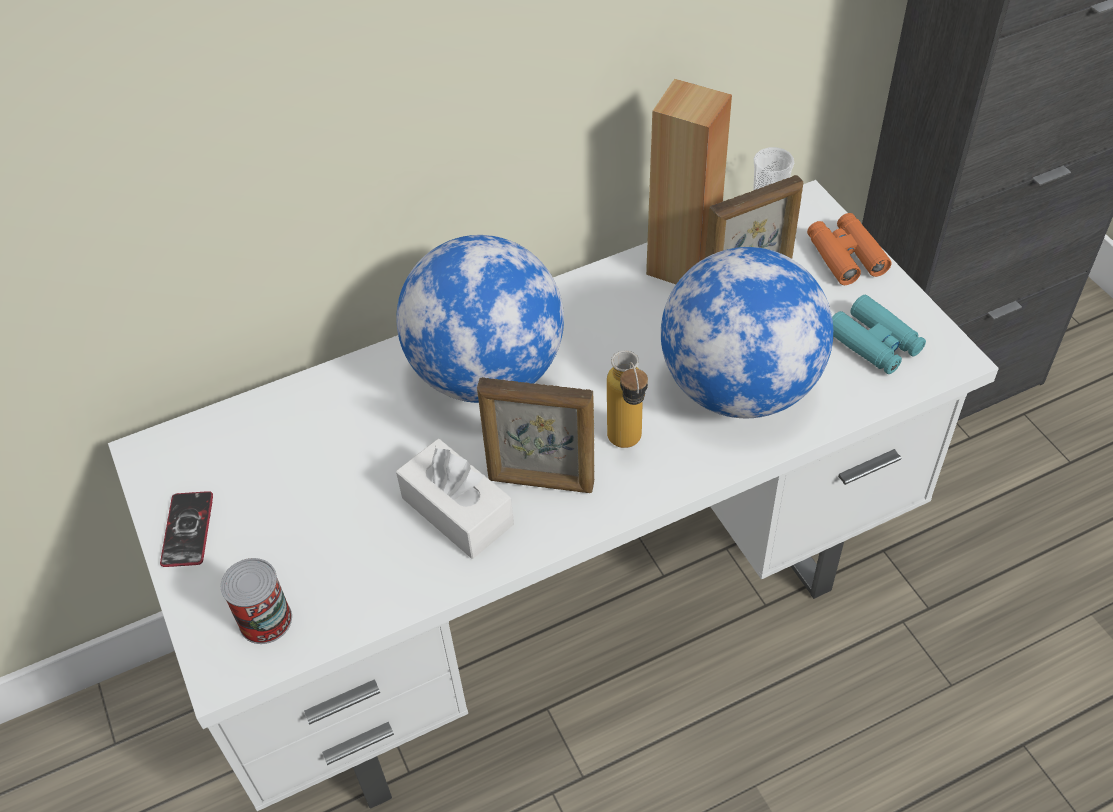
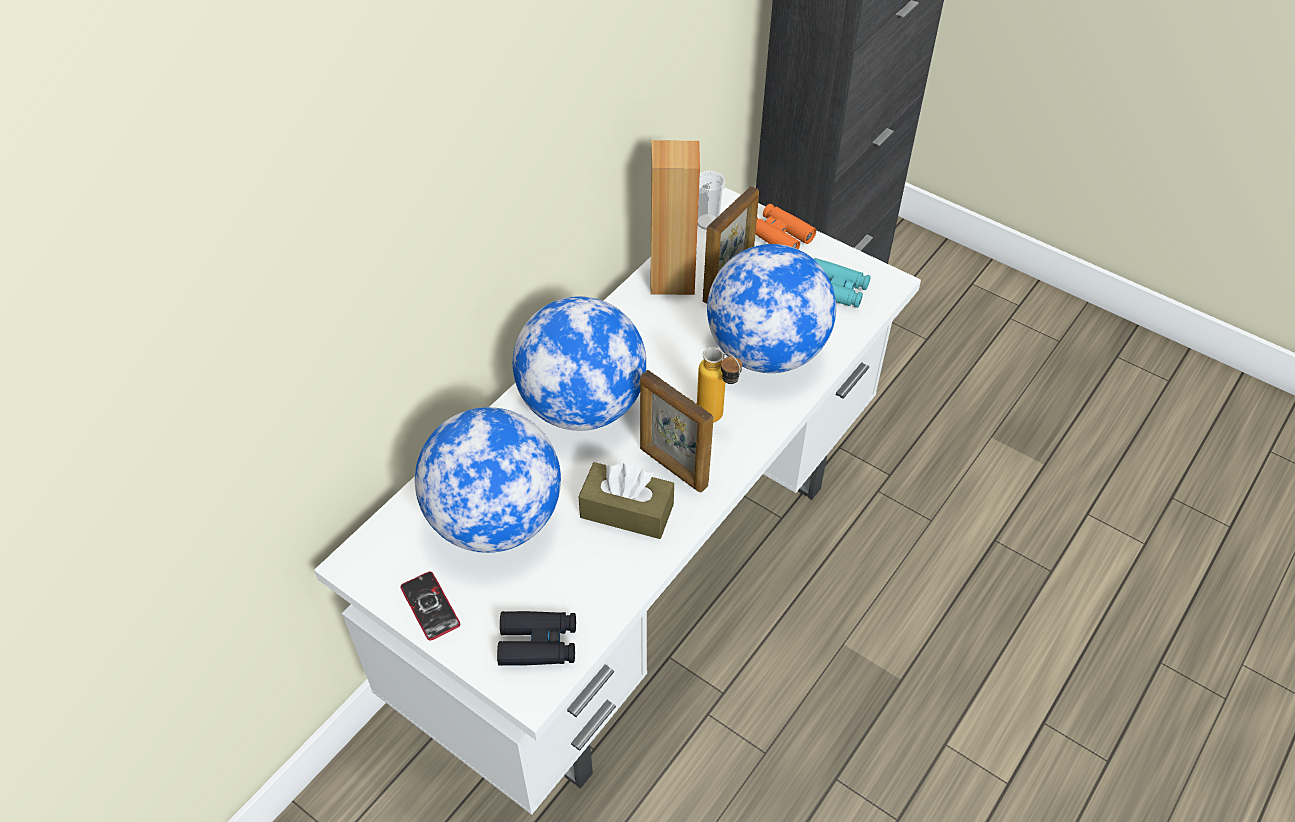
camera: 30 degrees left, 0 degrees up
(265, 620) = (538, 643): can -> black binoculars
(312, 464) = (495, 521): none -> globe
(457, 511) = (627, 511): white tissue box -> brown tissue box
(541, 482) = (673, 467): picture frame -> picture frame turned 60 degrees clockwise

